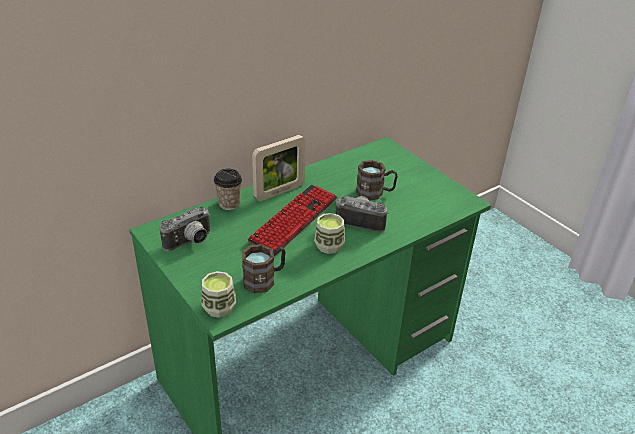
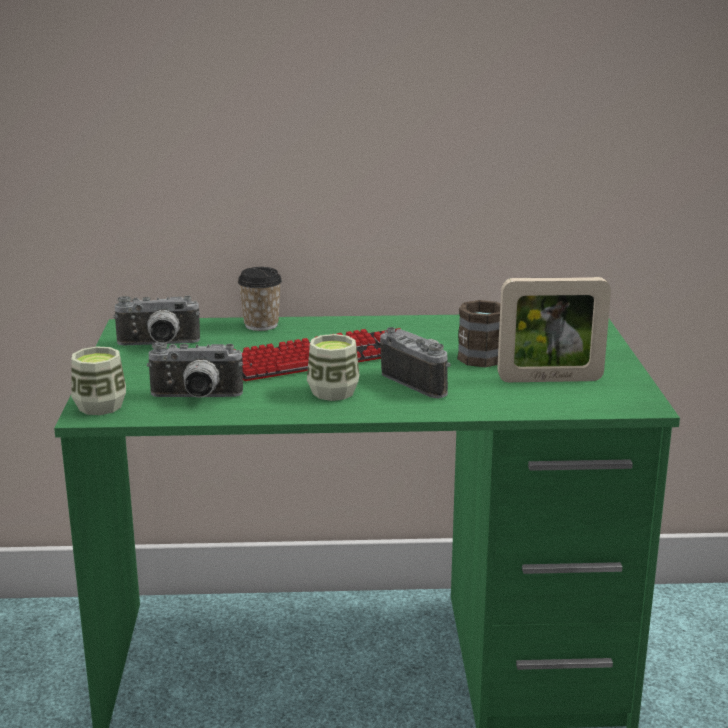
camera: 35 degrees right, 15 degrees down
(264, 279) = (196, 398): brown mug -> camera
(279, 192) = (346, 329): picture frame -> picture frame (549, 379)

